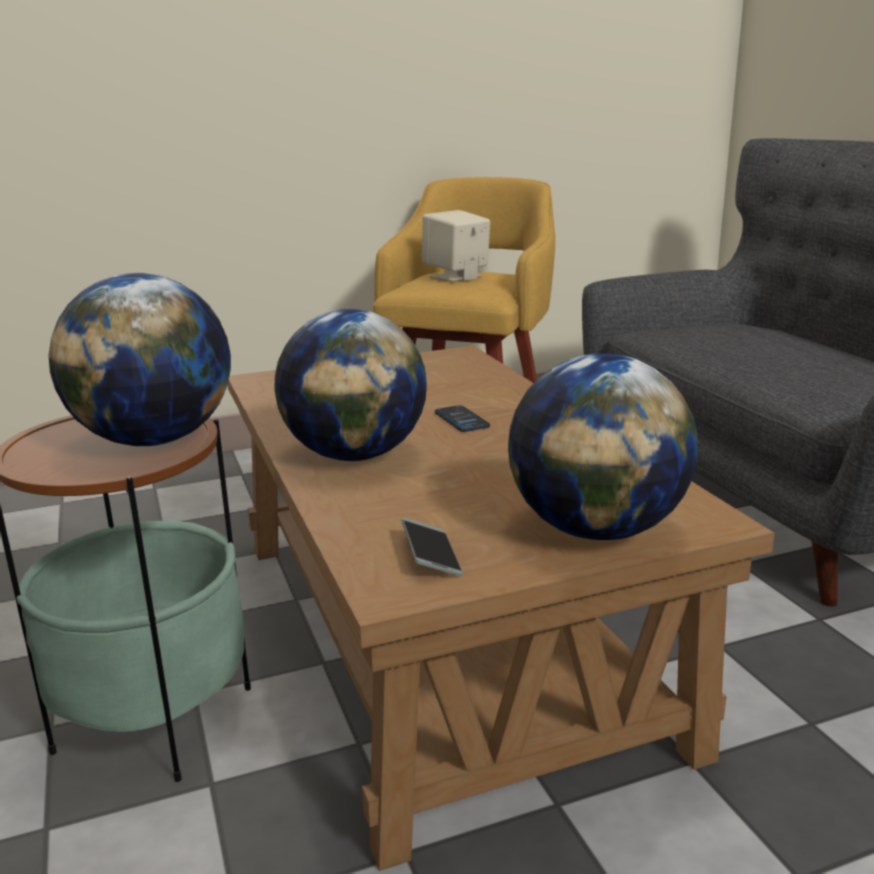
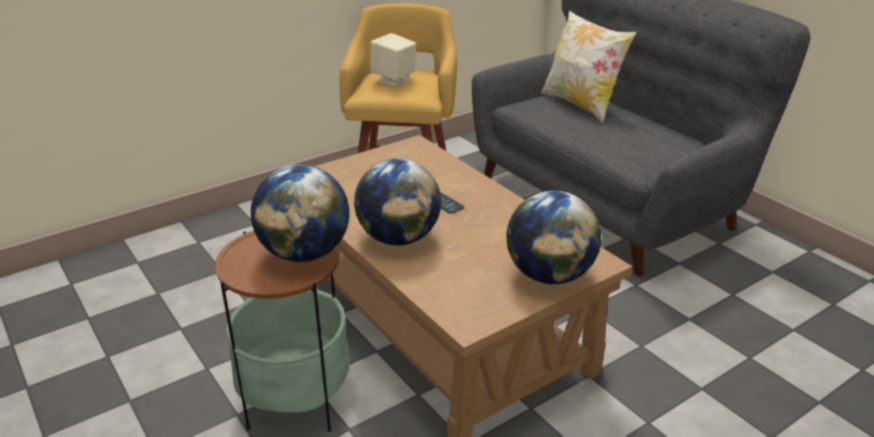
camera: 15 degrees left, 10 degrees up
(431, 555) = (476, 302): phone -> none
(753, 335) = (581, 104): none -> pillow

